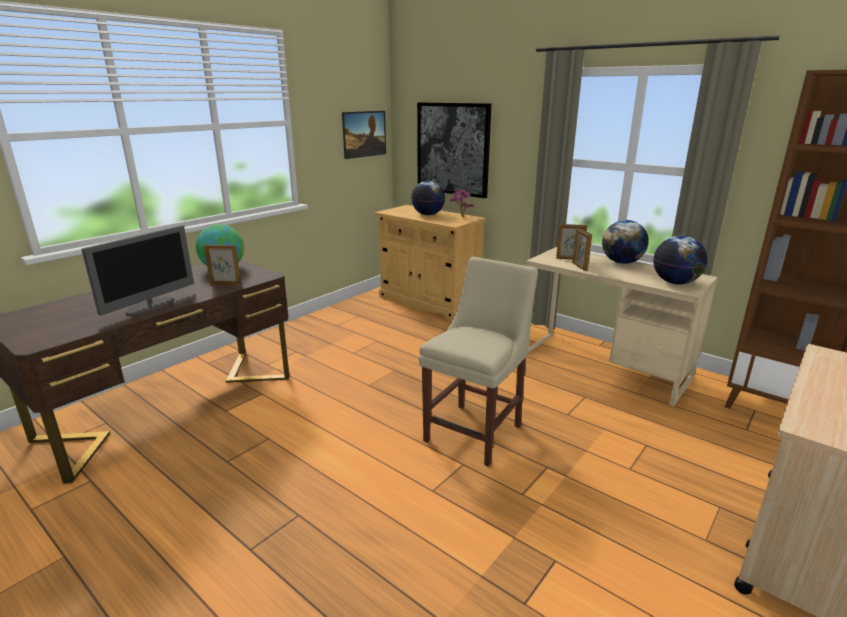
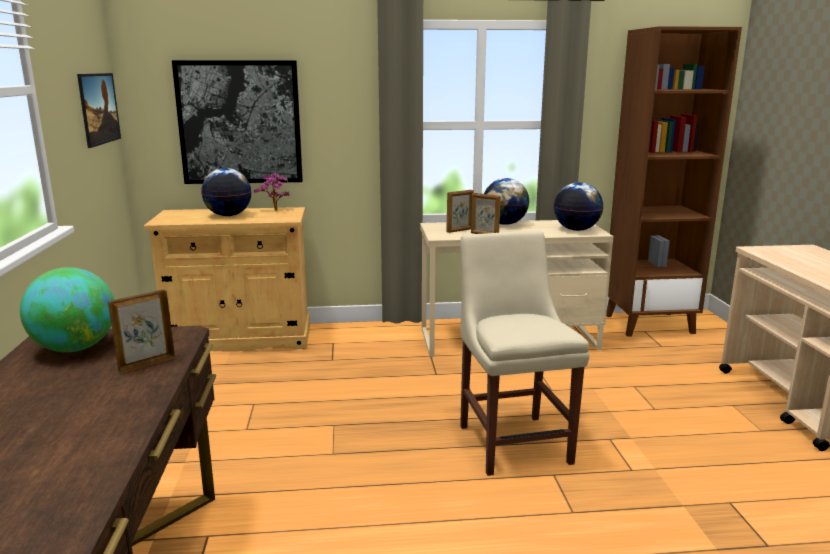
camera: 45 degrees left, 5 degrees down
(151, 306) = (100, 434): monitor -> none

